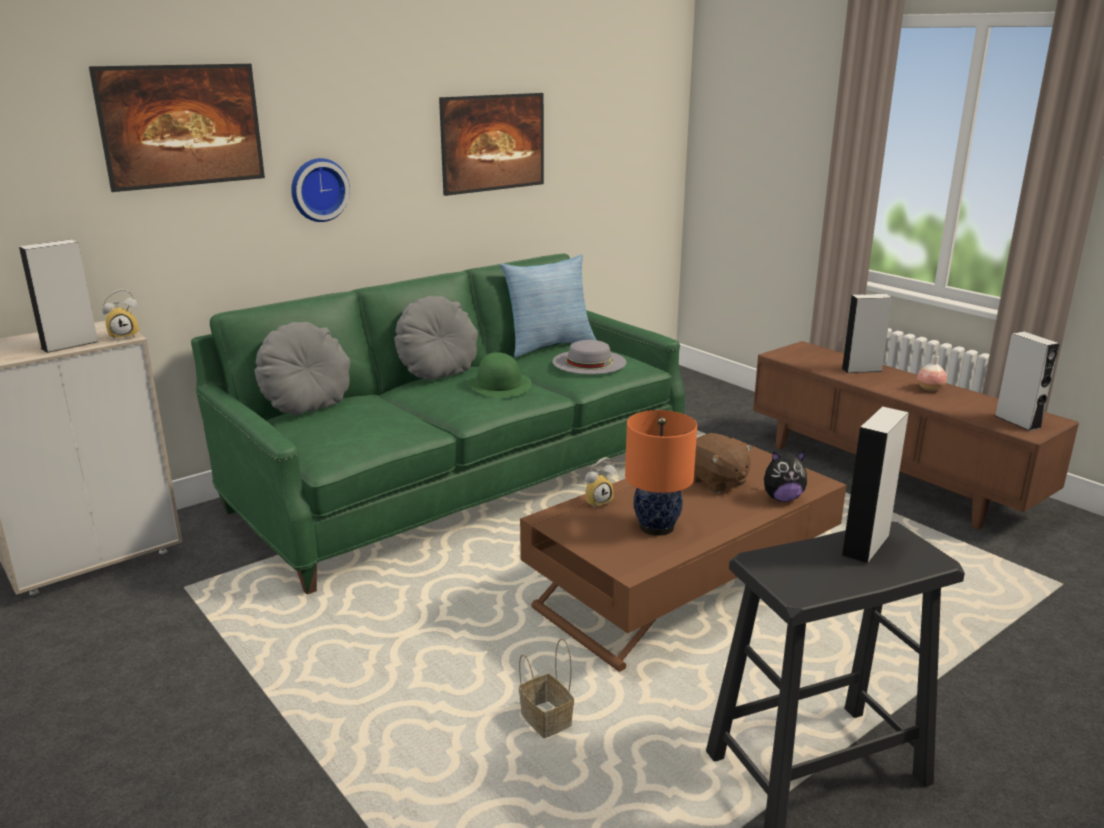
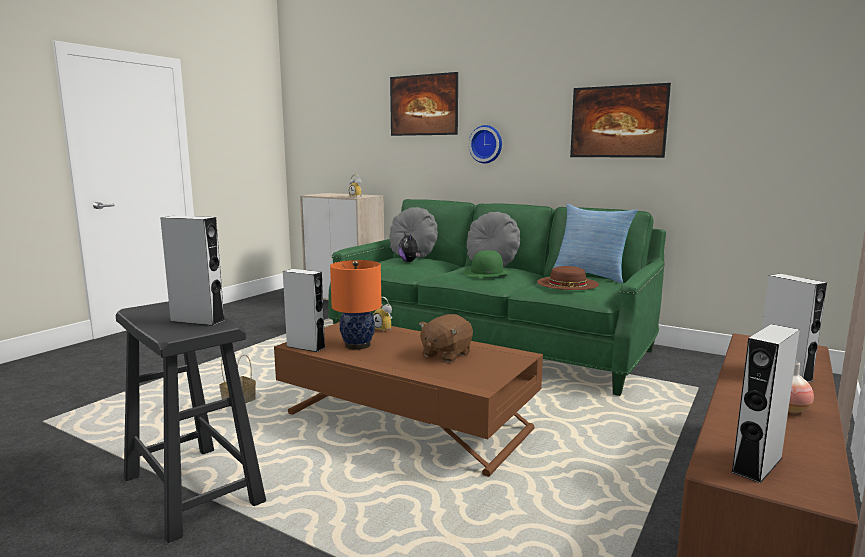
camera: 70 degrees right, 10 degrees down
(70, 345) = (340, 196): grey speaker -> grey speaker (306, 347)
(589, 362) = (567, 283): grey hat -> brown hat
(782, 498) = (434, 376): plush toy -> plush toy (409, 261)

